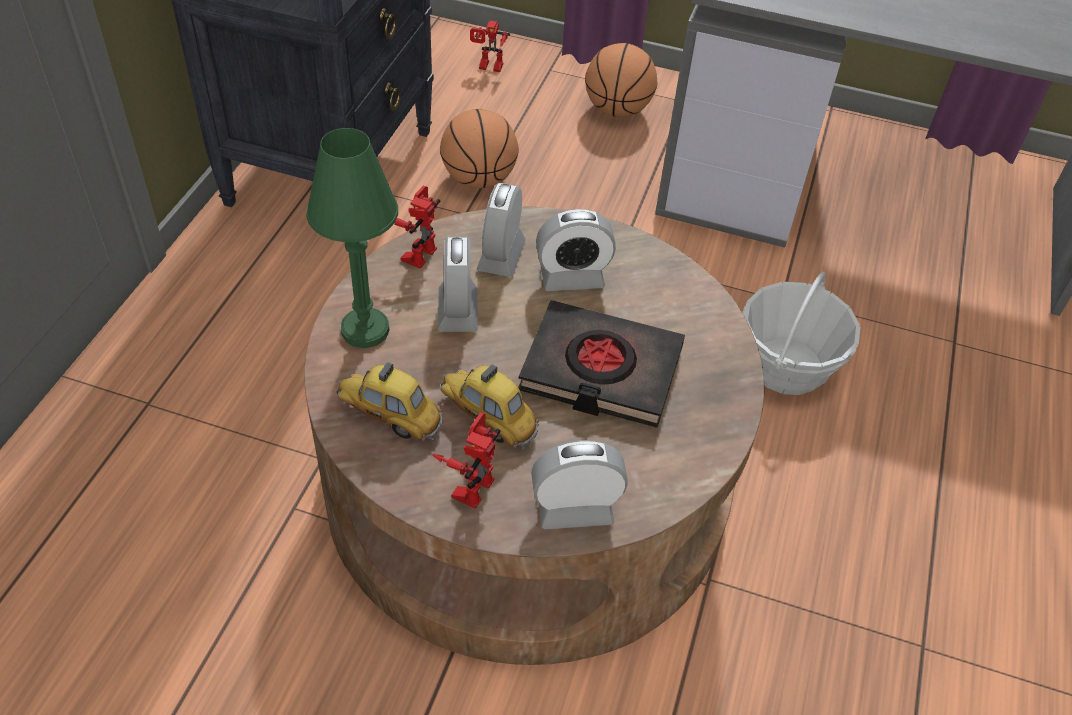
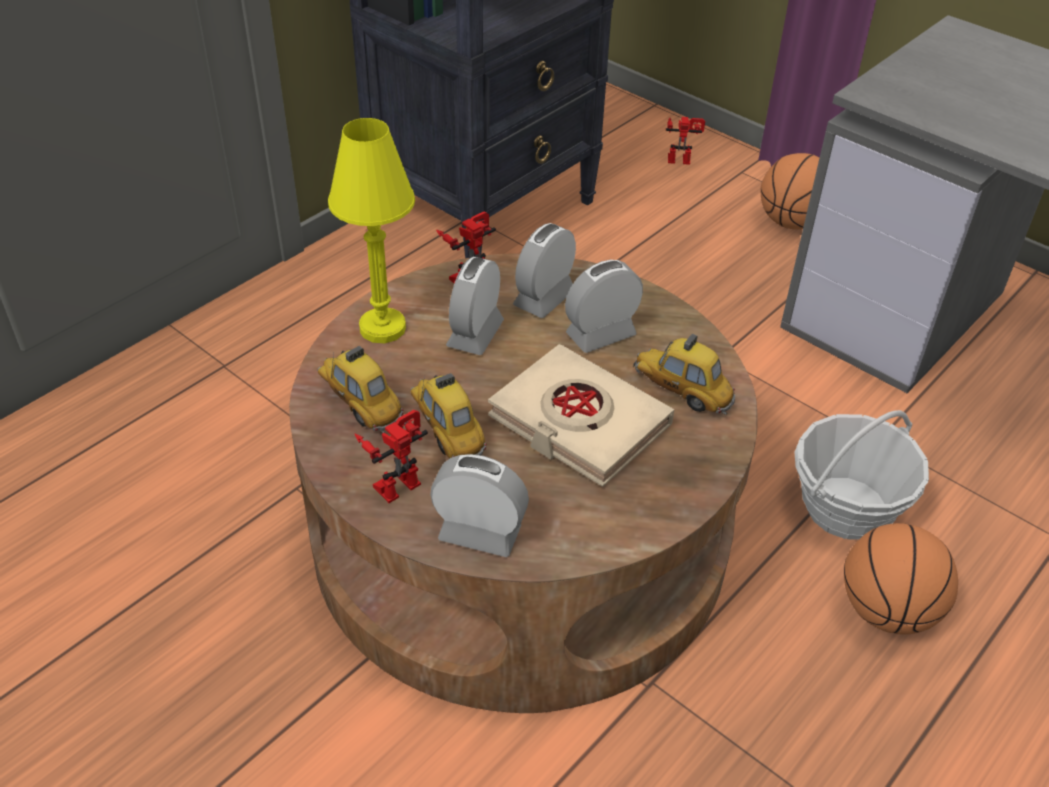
camera: 25 degrees right, 5 degrees down
(365, 330) = (382, 328): green table lamp -> yellow table lamp
(479, 179) = (617, 253): basketball -> basketball (886, 610)
(488, 68) = (680, 158): toy robot -> toy robot turned 150 degrees clockwise
(572, 278) = (600, 334): alarm clock -> alarm clock turned 135 degrees clockwise
(600, 371) = (578, 422): black book -> beige book
(672, 314) = (681, 392): none -> toy car

